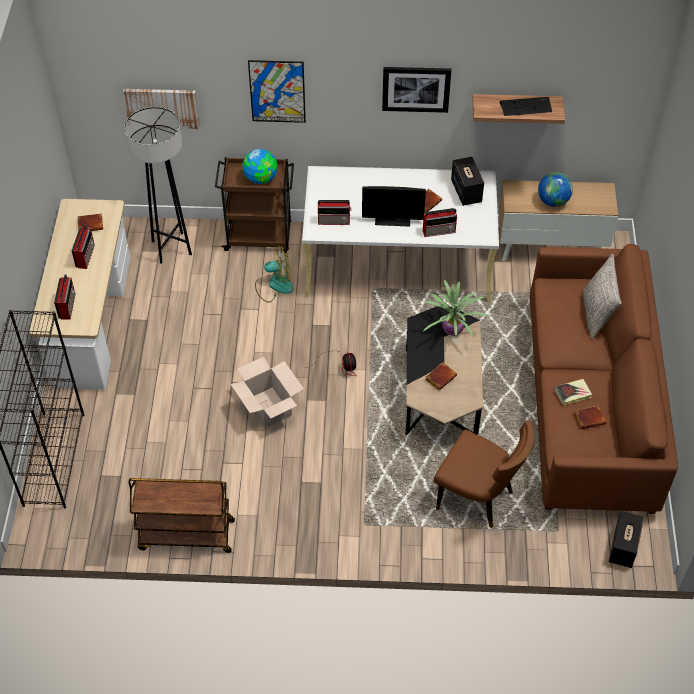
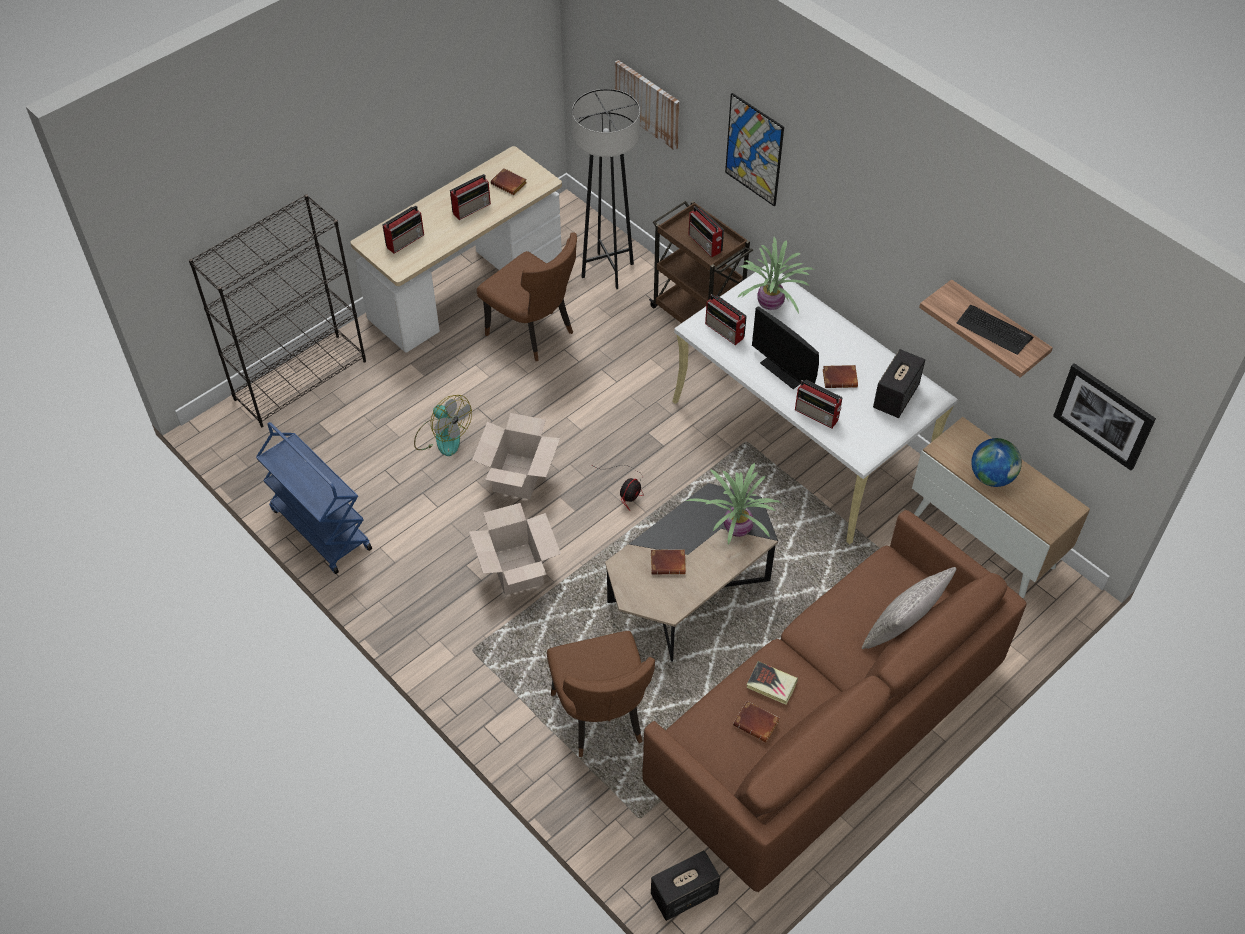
camera: 45 degrees right, 0 degrees up
(172, 317) = (534, 333): none -> brown chair
(185, 535) = (320, 529): brown cart -> blue cart
(261, 178) = (705, 244): globe -> radio
(274, 285) = (657, 370): fan -> fan (442, 436)
(333, 460) = (516, 569): none -> cardboard box
(340, 188) = (770, 305): none -> potted plant
(416, 88) = (892, 233): picture -> picture (1104, 415)

